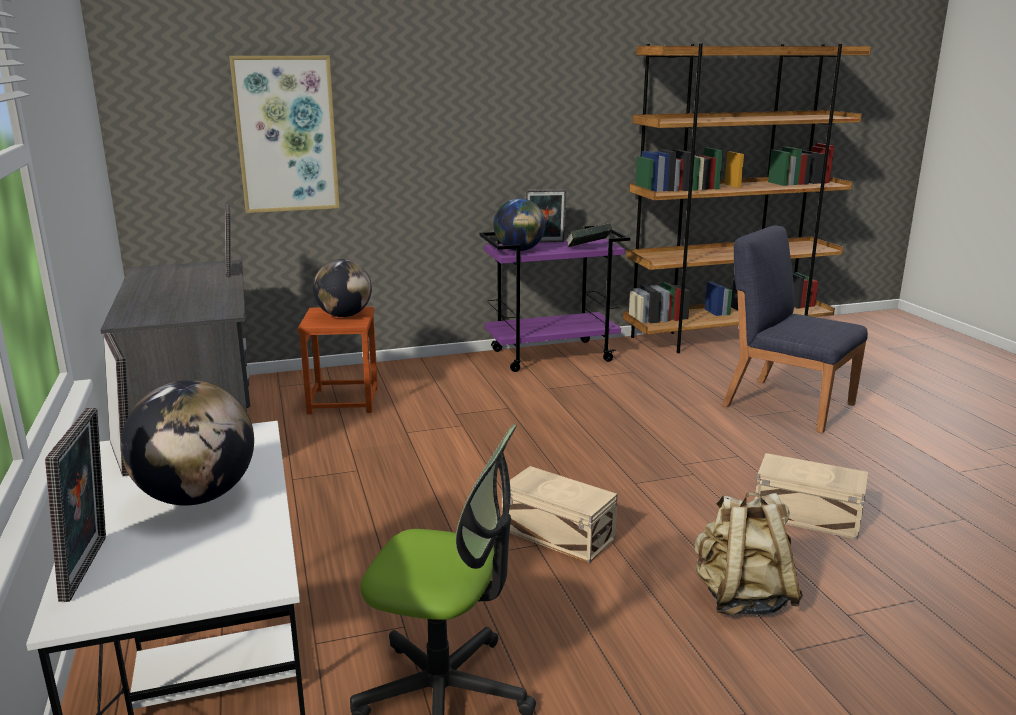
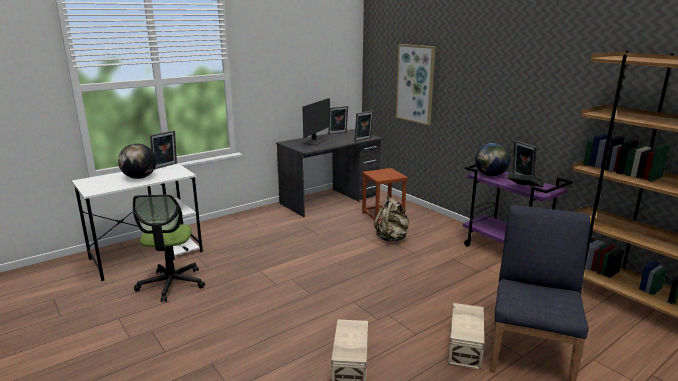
camera: 70 degrees right, 0 degrees up
(91, 567) = (102, 177): picture frame -> picture frame (338, 133)
(174, 301) = (314, 142): none -> monitor
(344, 315) = (386, 175): globe -> none
(557, 533) = (289, 288): beige storage box -> beige storage box (466, 346)
(741, 598) = (251, 345): beige backpack -> beige backpack (392, 238)

